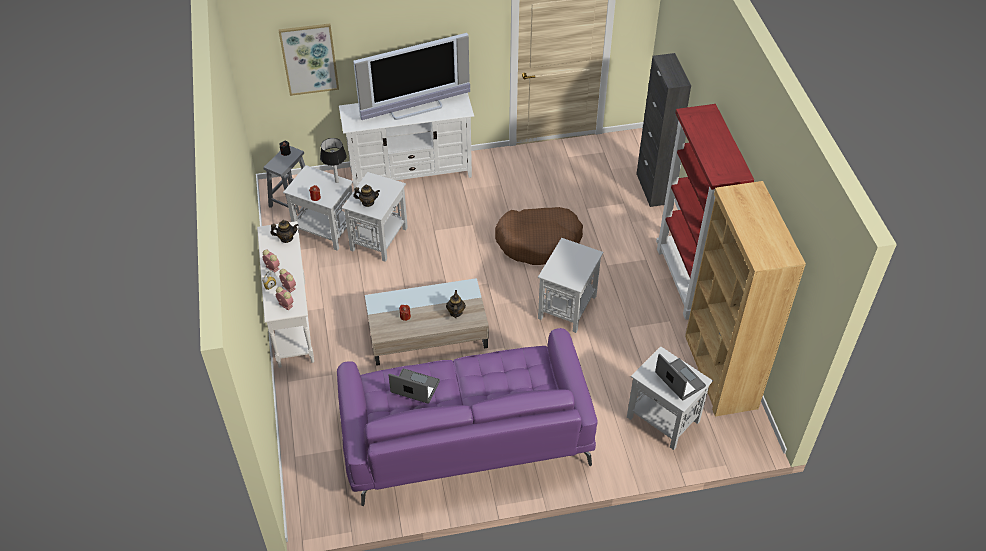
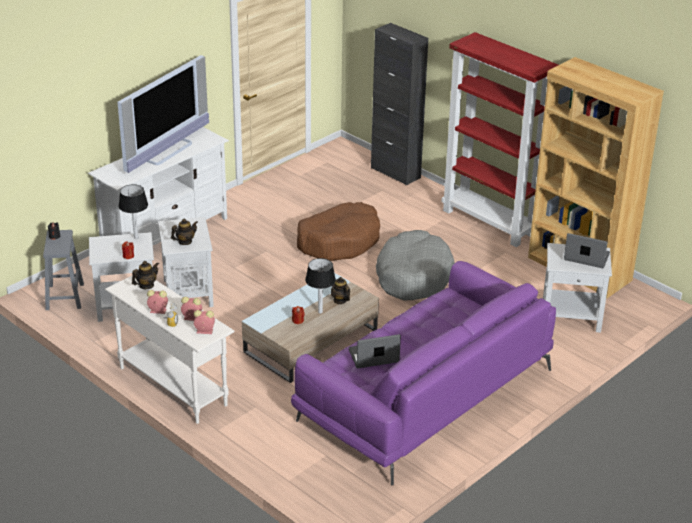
camera: 35 degrees left, 15 degrees down
(309, 59) = (59, 120): picture -> none
(429, 316) = (320, 312): none -> table lamp
(567, 307) = (413, 276): white side table -> grey dog bed

